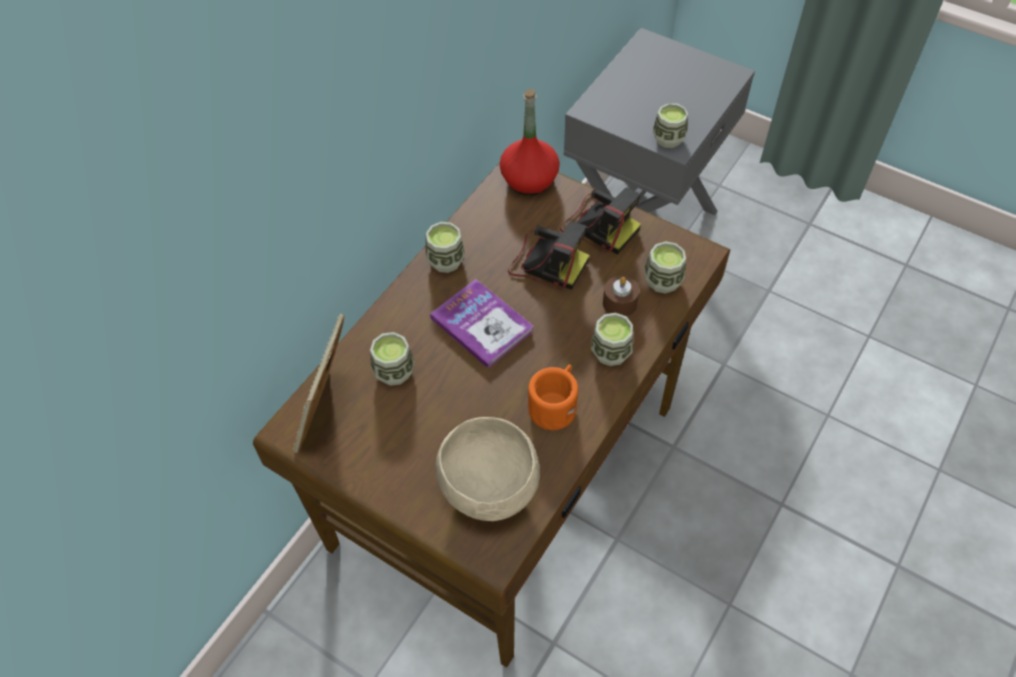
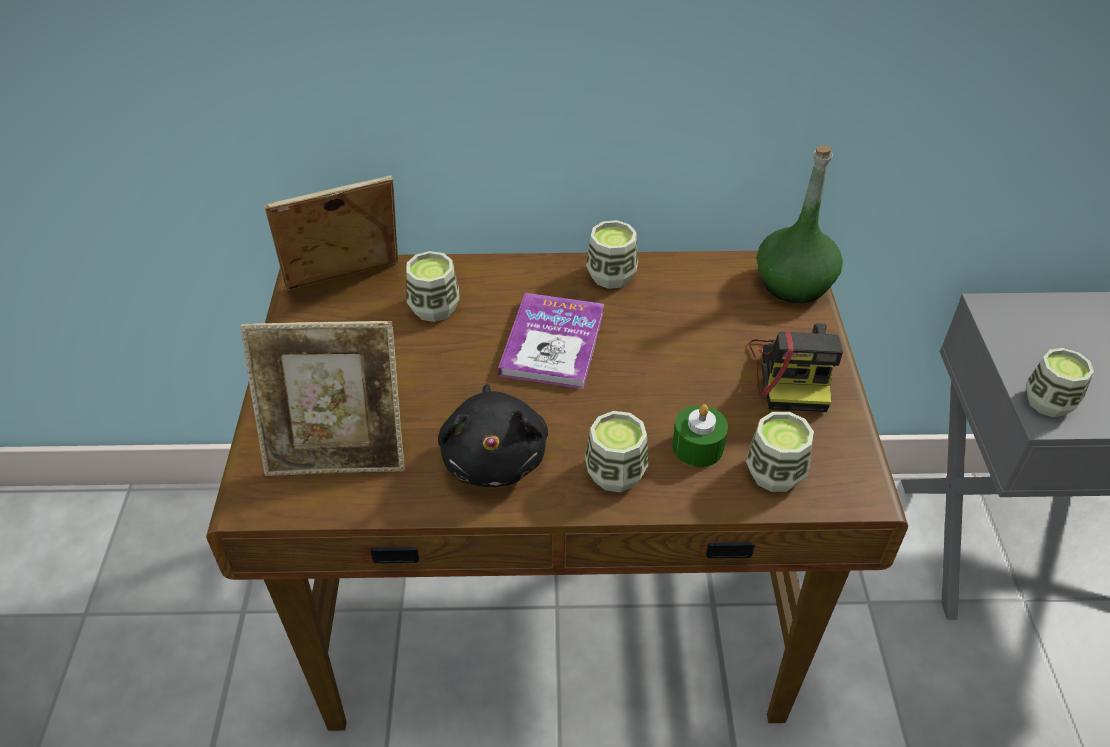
camera: 55 degrees right, 10 degrees down
(489, 488) = (339, 453): beige bowl -> picture frame
(529, 180) = (793, 283): red bottle -> green bottle
(546, 263) = (690, 354): camera -> none
(555, 405) = (494, 457): orange mug -> black plush toy
(619, 303) = (698, 447): brown candle -> green candle

